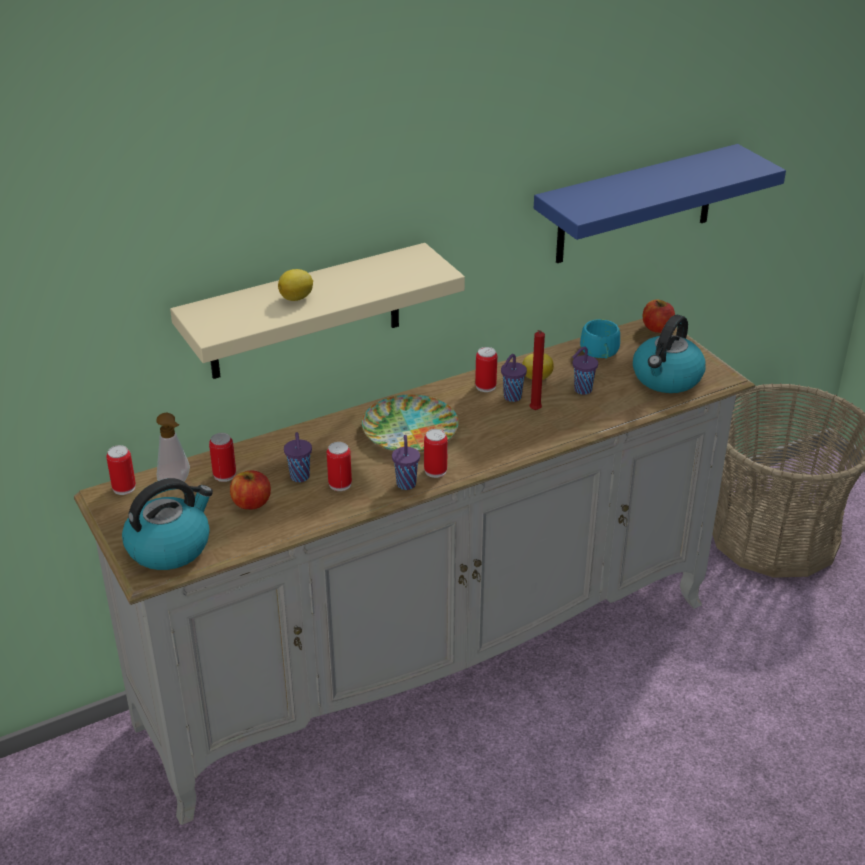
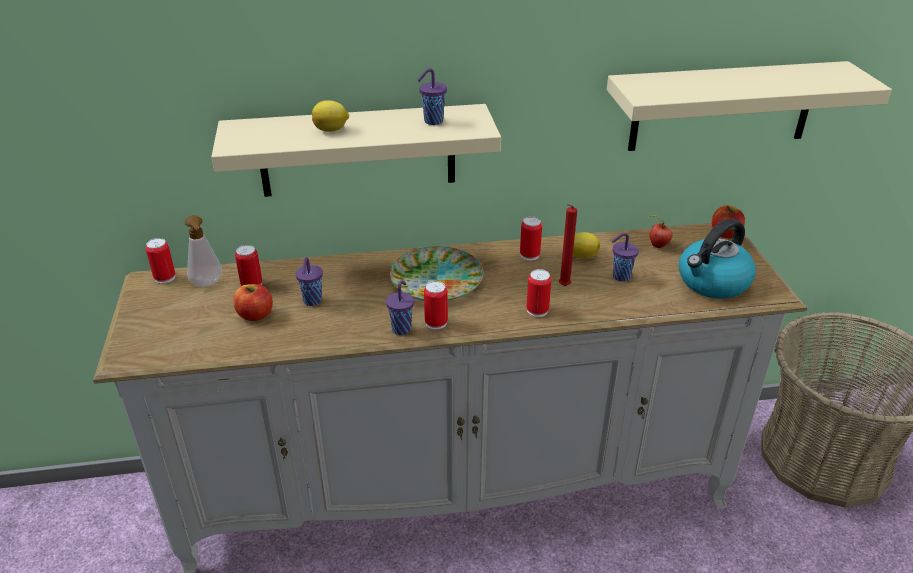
camera: 20 degrees right, 0 degrees up
(170, 547) = (160, 338): kettle -> none
(340, 484) = (342, 315): can -> can (537, 310)
(511, 397) = (548, 270): purple cup -> purple cup (432, 122)
(600, 352) = (657, 245): turquoise cup -> apple
(635, 205) = (722, 106): blue shelf -> beige shelf

